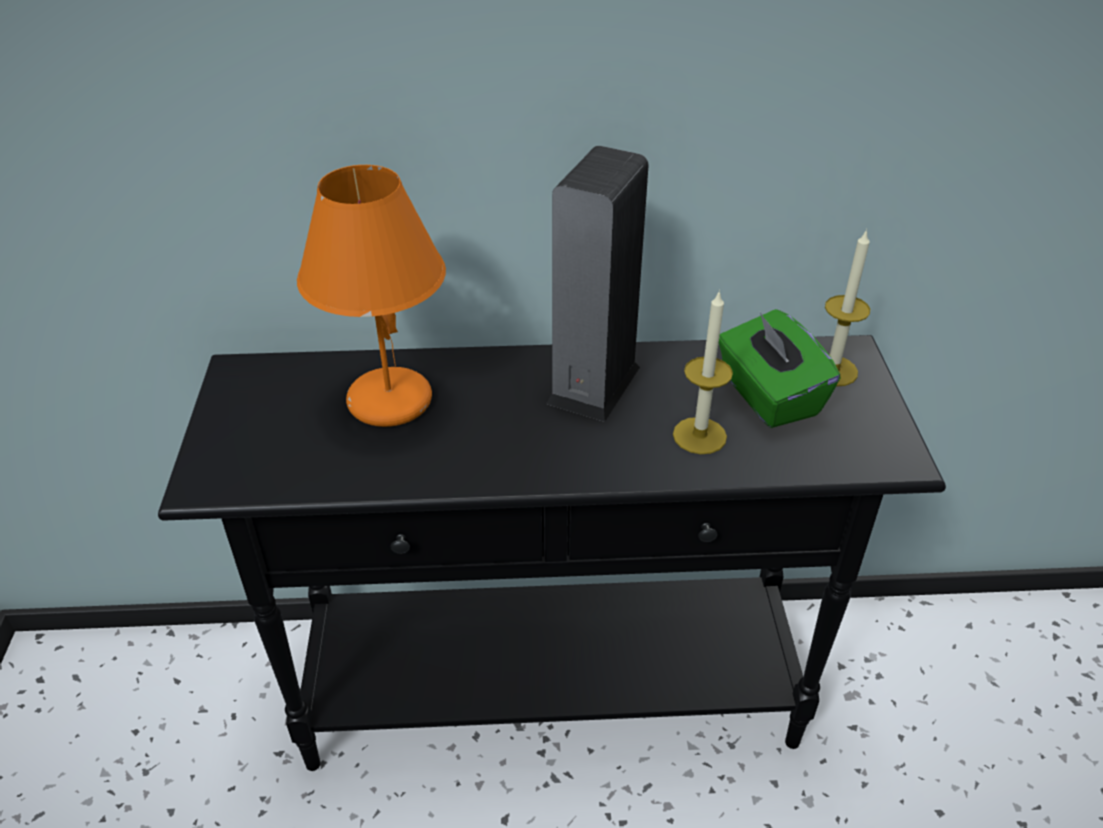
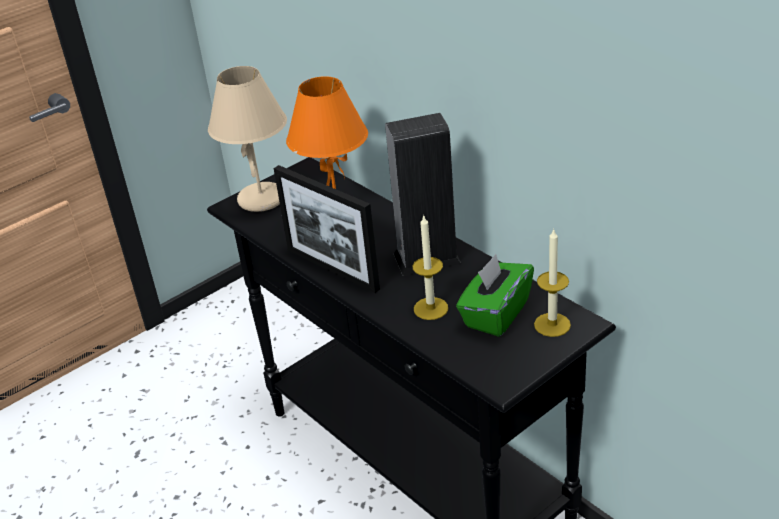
camera: 55 degrees right, 5 degrees down
(241, 447) = (262, 200): none -> beige table lamp
(507, 470) = (332, 269): none -> picture frame

